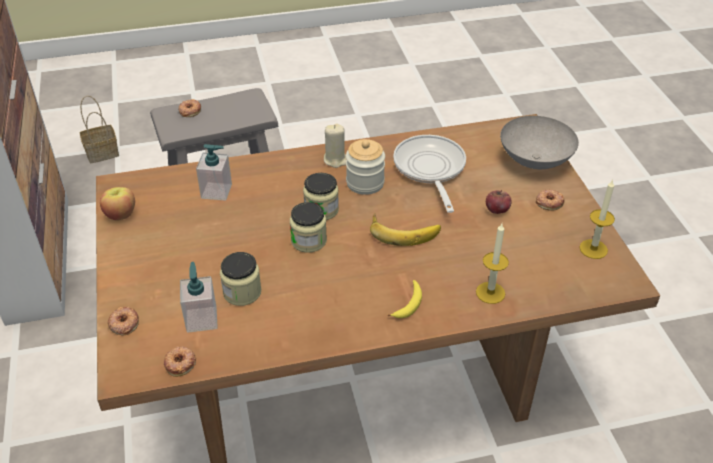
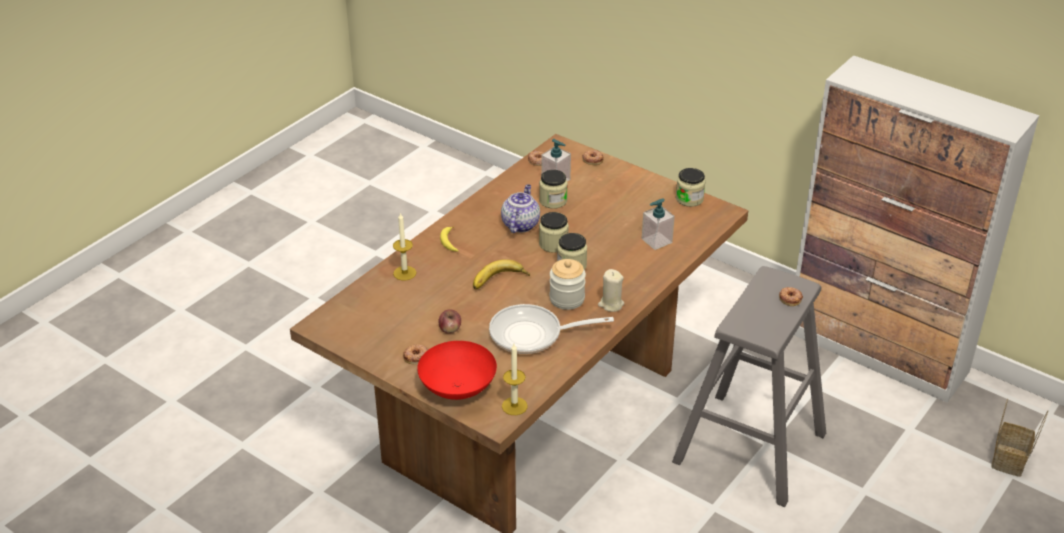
camera: 140 degrees right, 5 degrees down
(120, 214) = (689, 199): apple -> jar
(311, 283) = (520, 224): none -> teapot
(430, 170) = (532, 335): frying pan -> frying pan turned 135 degrees clockwise
(535, 160) = (457, 389): grey bowl -> red bowl
(593, 249) = (356, 336): candle -> candle (514, 406)

